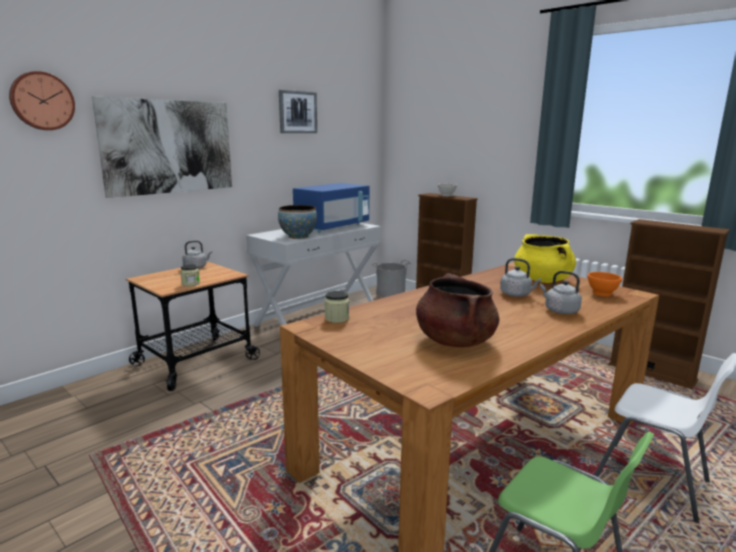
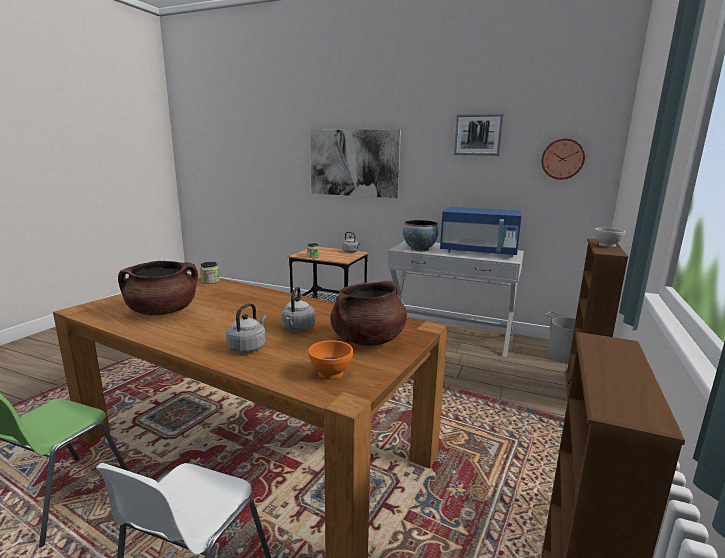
camera: 70 degrees right, 0 degrees up
(42, 101) = (287, 134): wall clock -> wall clock (562, 159)
(542, 280) = (367, 340): yellow cooking pot -> brown cooking pot

